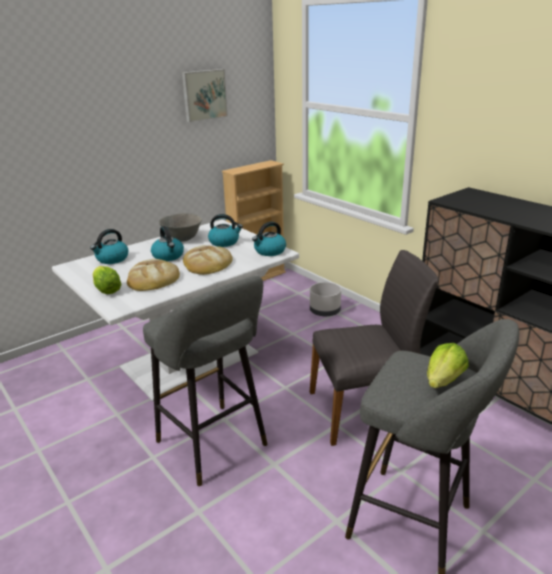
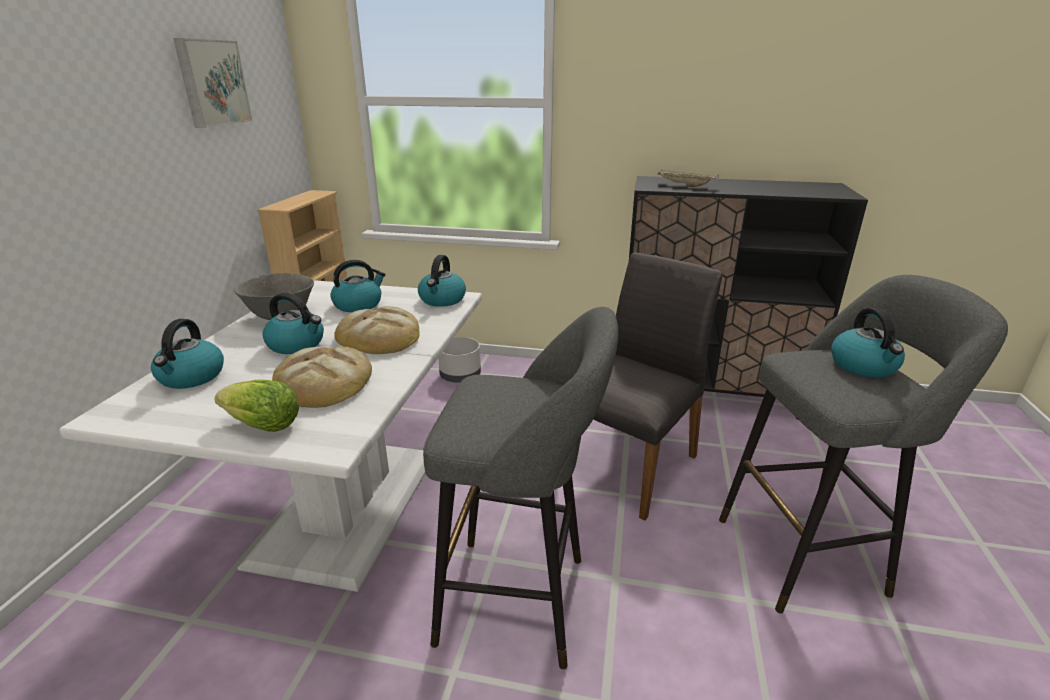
camera: 40 degrees left, 0 degrees up
(444, 381) = (864, 366): lettuce -> kettle
(479, 204) = (684, 186): none -> beige tray

